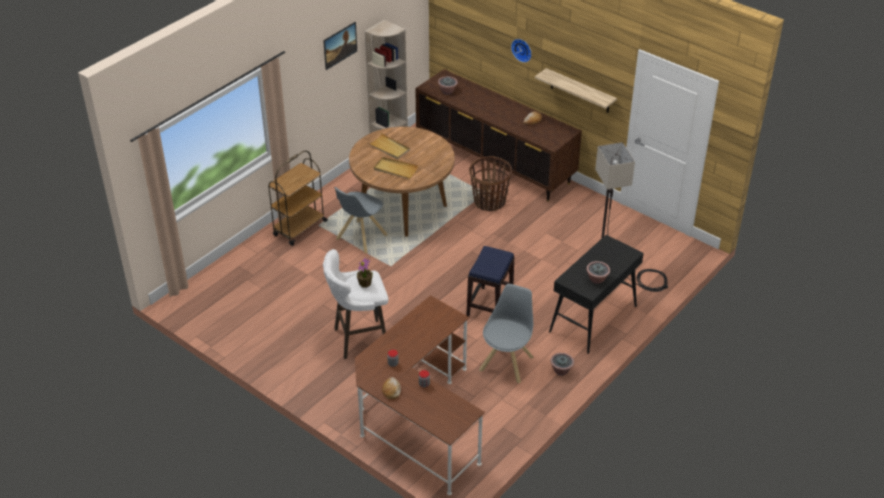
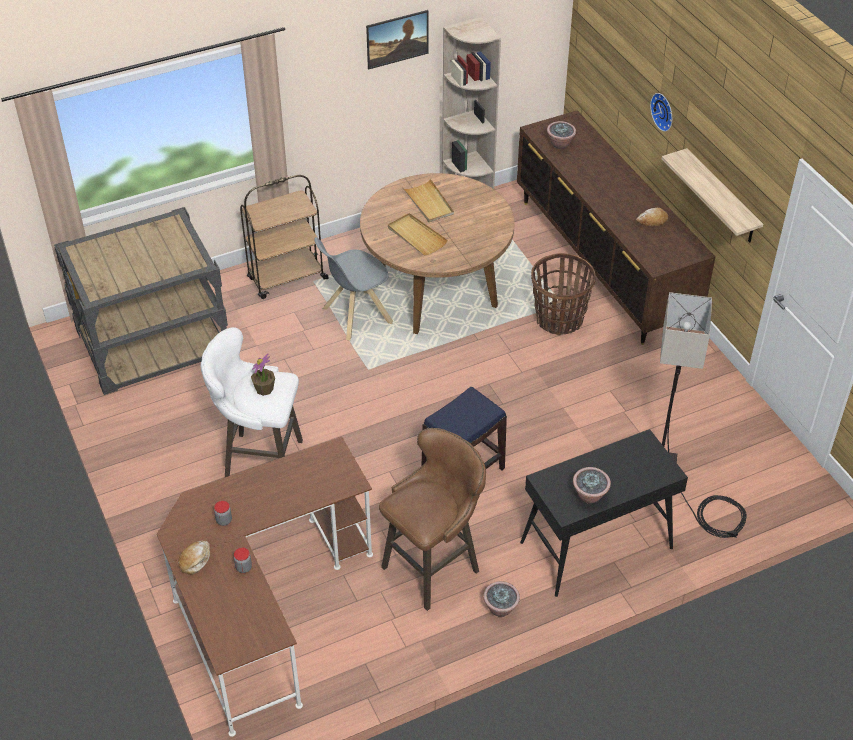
camera: 25 degrees right, 5 degrees up
(235, 293) = (153, 341): none -> bookcase
(507, 362) = (433, 567): grey chair -> brown stool

